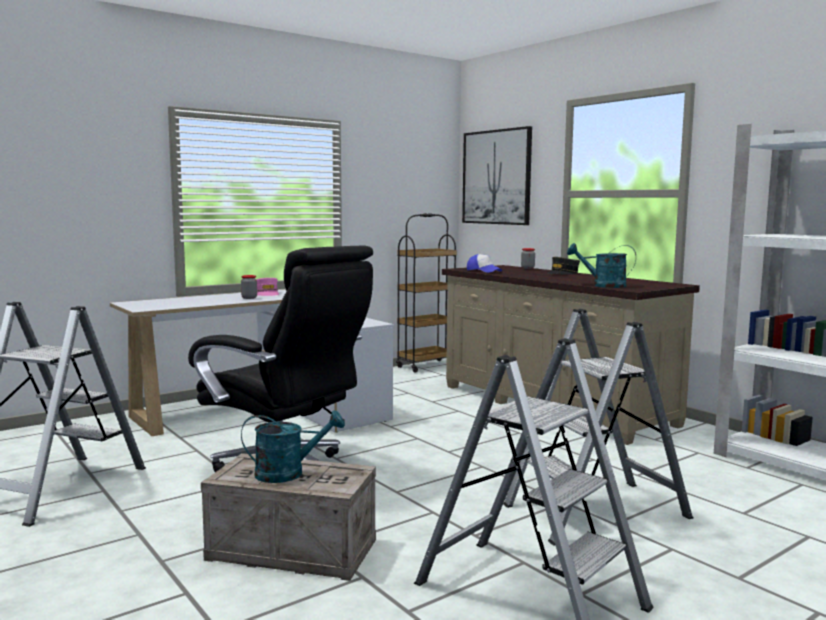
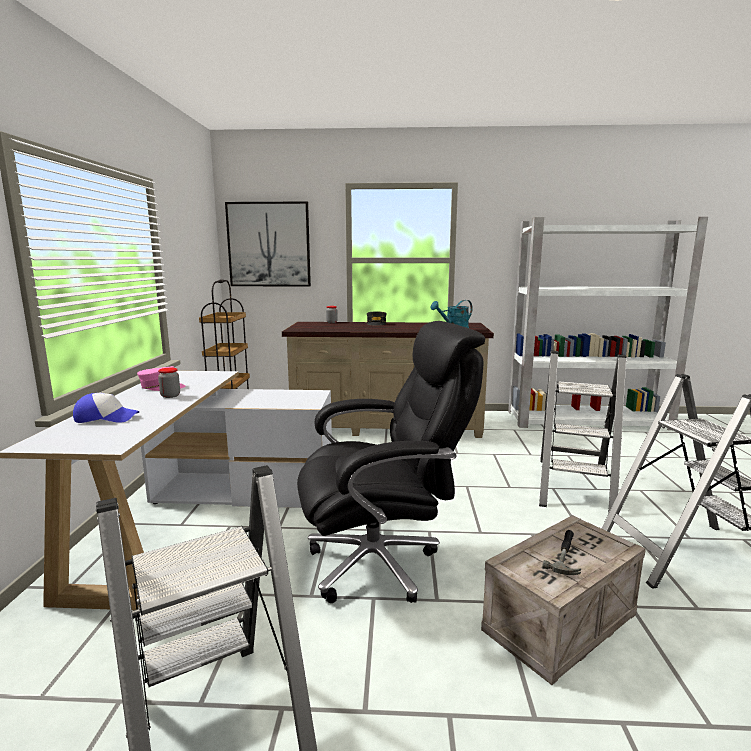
camera: 50 degrees left, 5 degrees up
(288, 473) = (566, 555): turquoise watering can -> hammer
(484, 271) = (323, 329): cap -> cap (106, 418)

